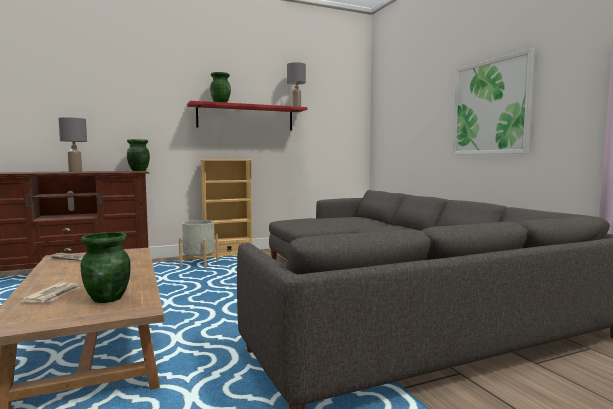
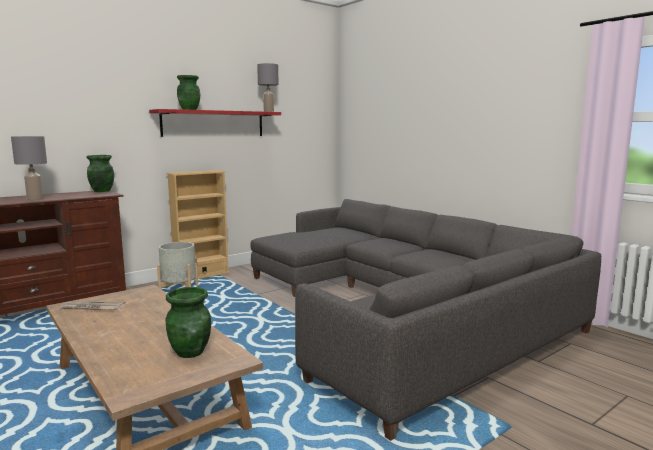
camera: 15 degrees left, 5 degrees up
(54, 295) = (129, 355): newspaper -> none
(491, 107) = (474, 126): picture -> none

